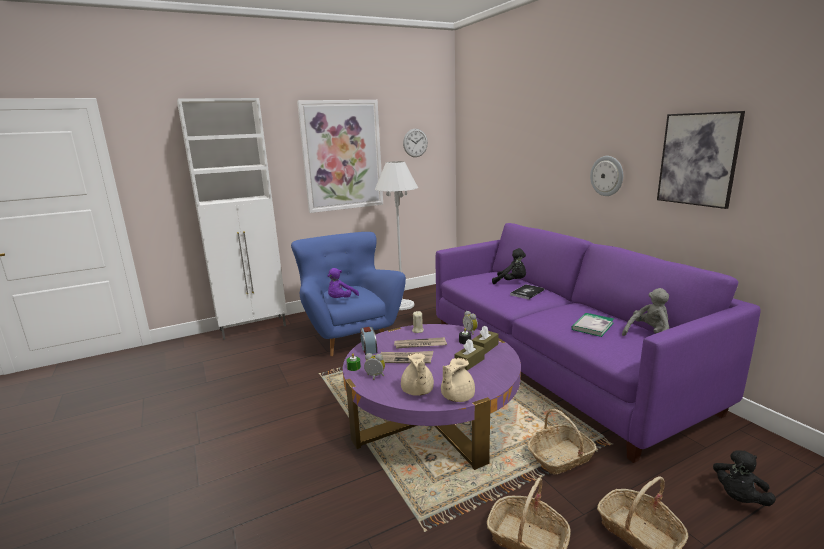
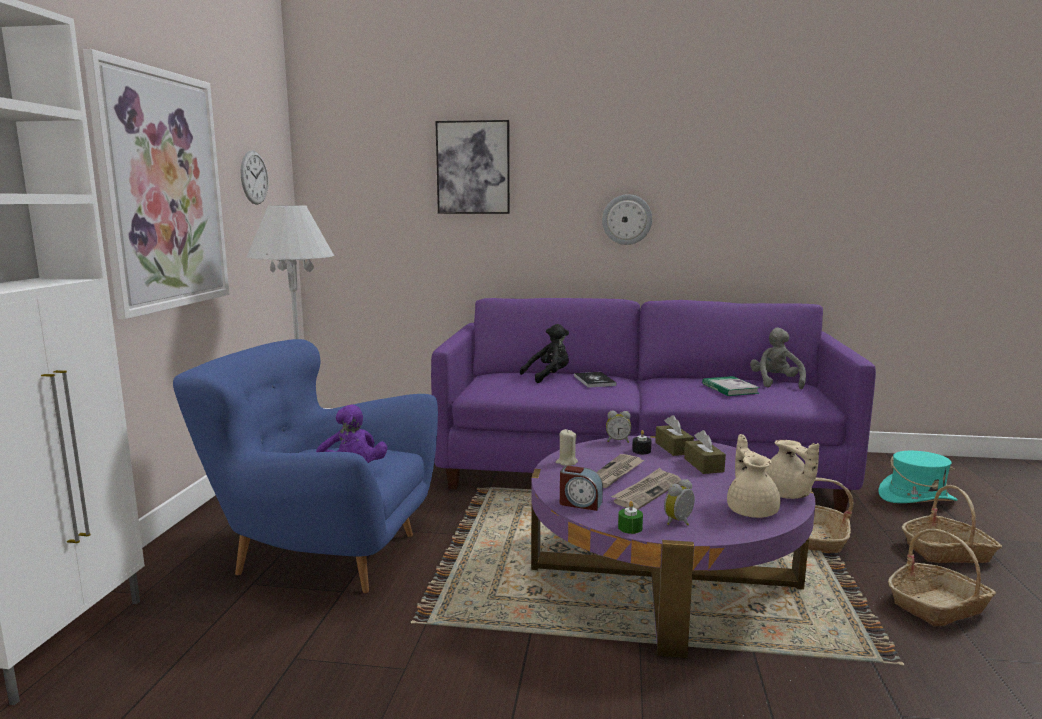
camera: 55 degrees left, 5 degrees down
(417, 391) = (751, 510): beige teapot -> beige teapot turned 120 degrees counterclockwise
(698, 159) = (742, 194): picture -> picture (473, 167)
(738, 498) = (916, 498): black plush toy -> turquoise hat

